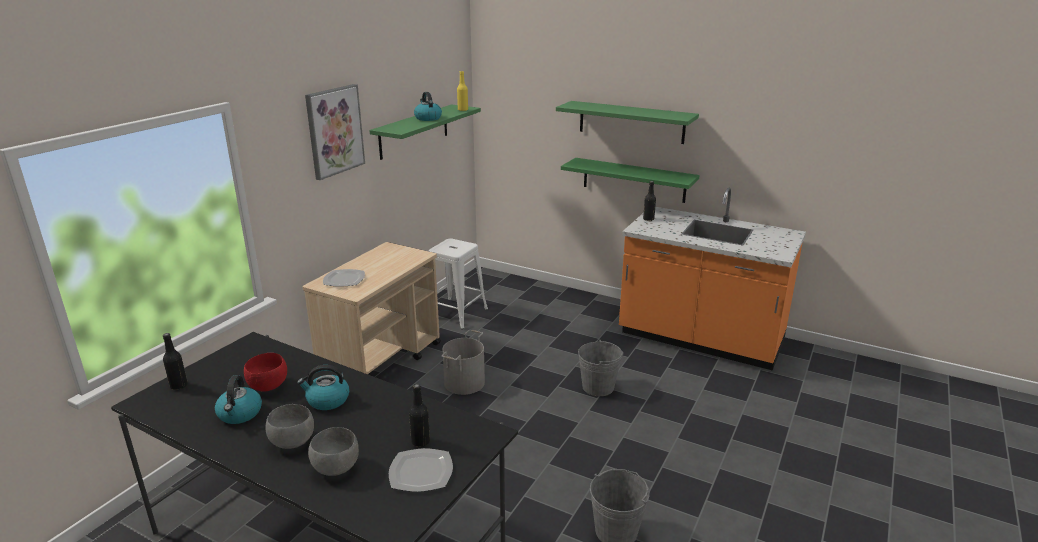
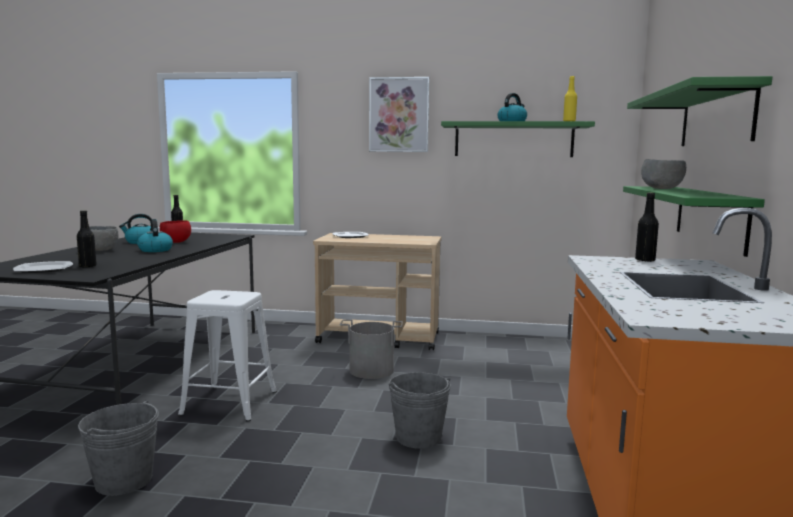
camera: 70 degrees right, 15 degrees down
(336, 467) = (64, 257): grey bowl -> grey bowl (662, 189)
(455, 313) = (500, 347): white stool -> white stool (229, 403)

